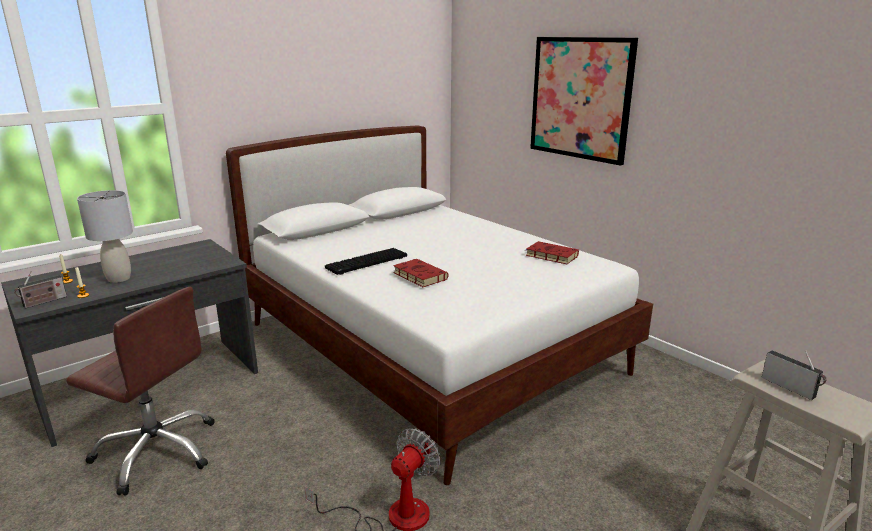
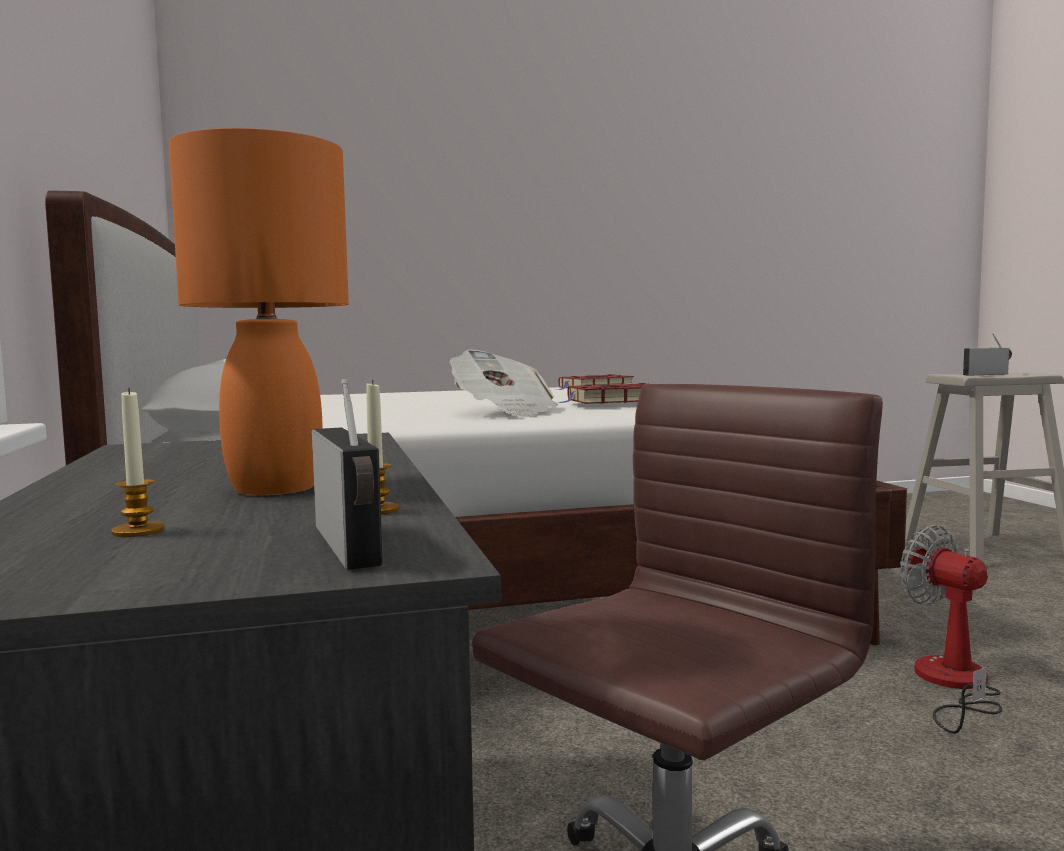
camera: 65 degrees left, 15 degrees down
(118, 279) = (275, 488): grey table lamp -> orange table lamp
(367, 263) = (504, 412): keyboard -> newspaper
(580, 98) = (468, 204): picture -> none

